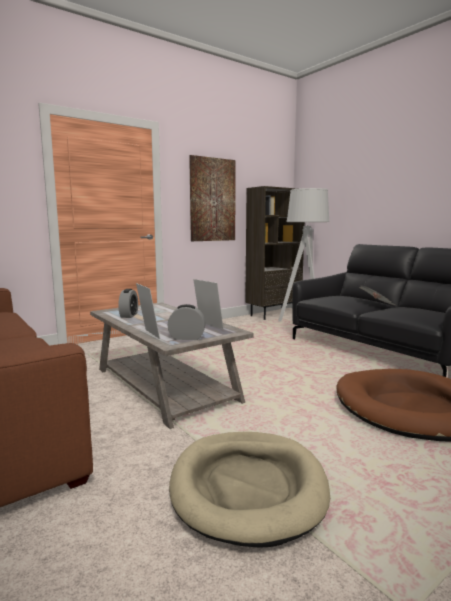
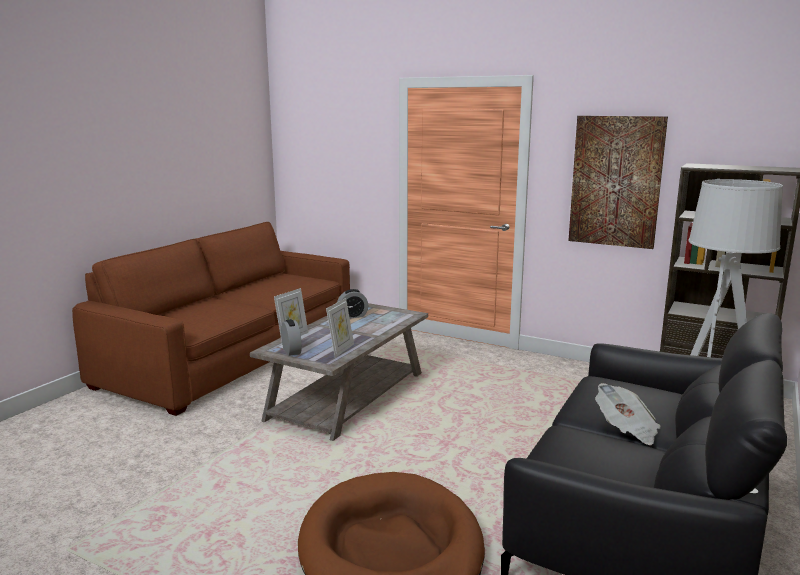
camera: 65 degrees right, 5 degrees up
(248, 487) = (186, 472): beige dog bed -> none

